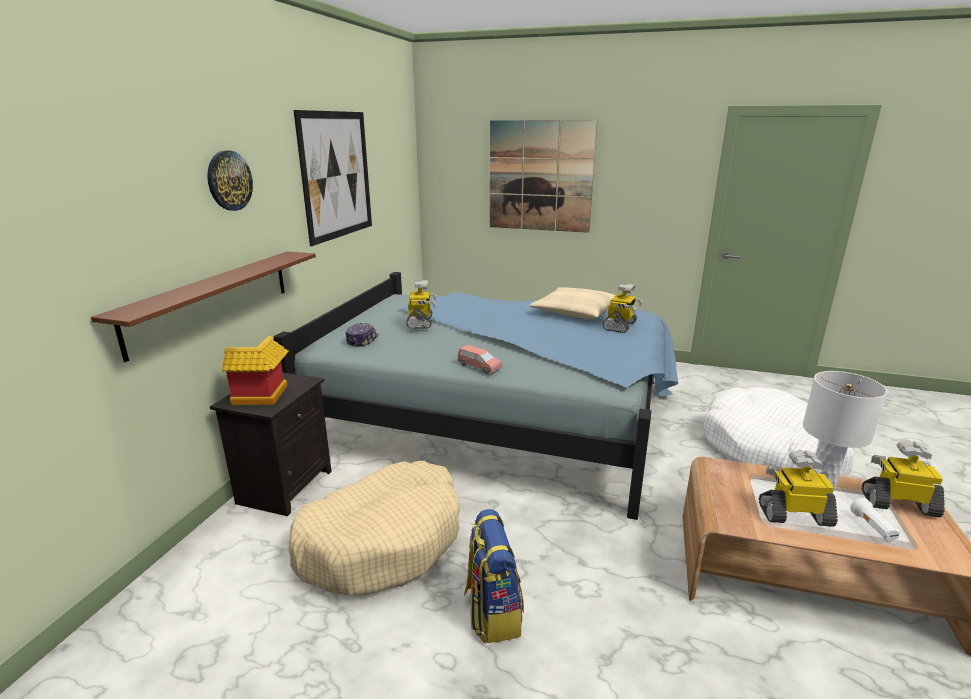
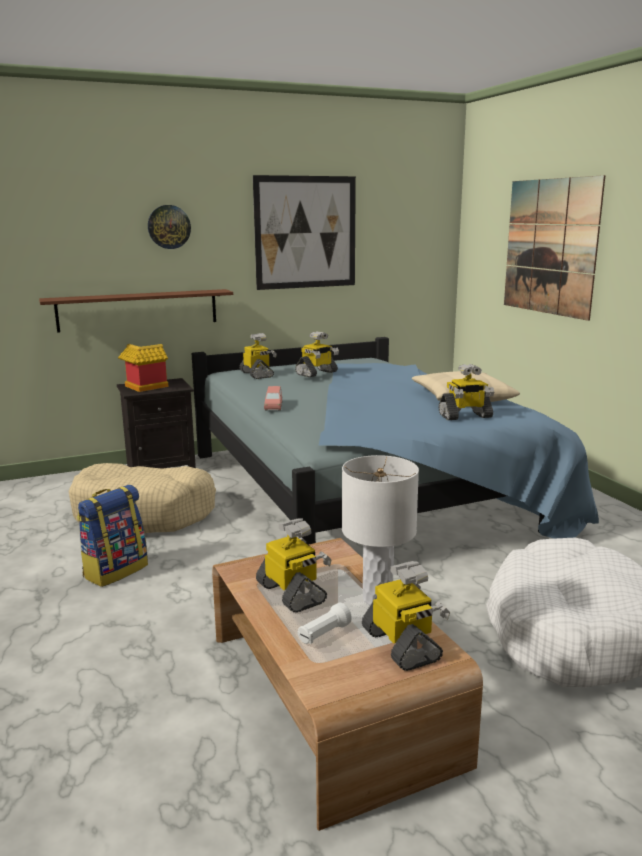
camera: 50 degrees right, 5 degrees down
(362, 340) = (257, 374): cap -> toy robot

